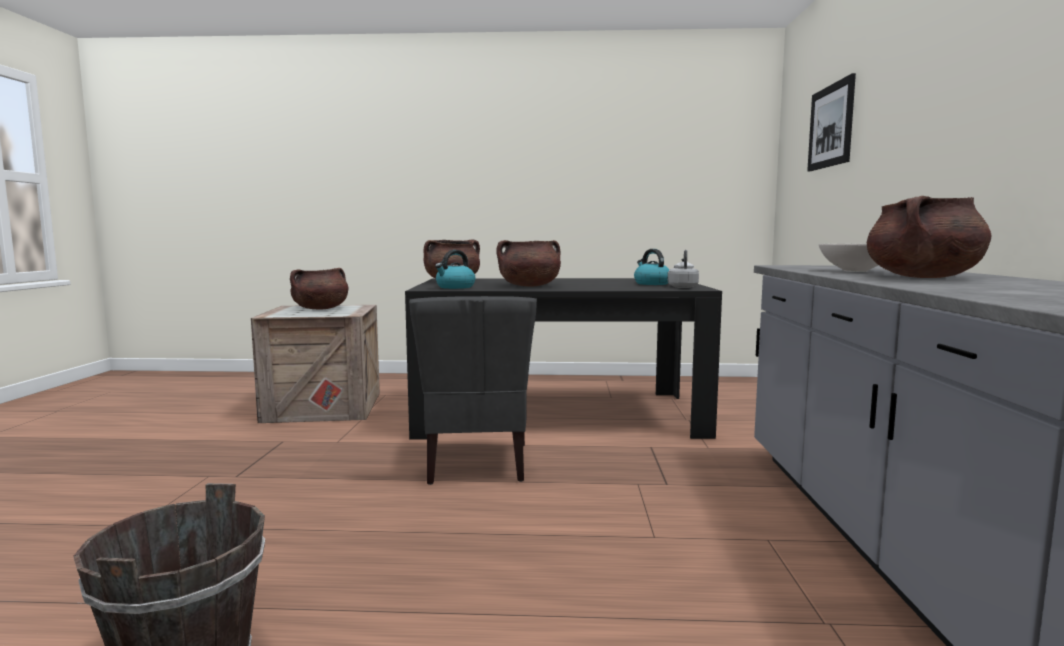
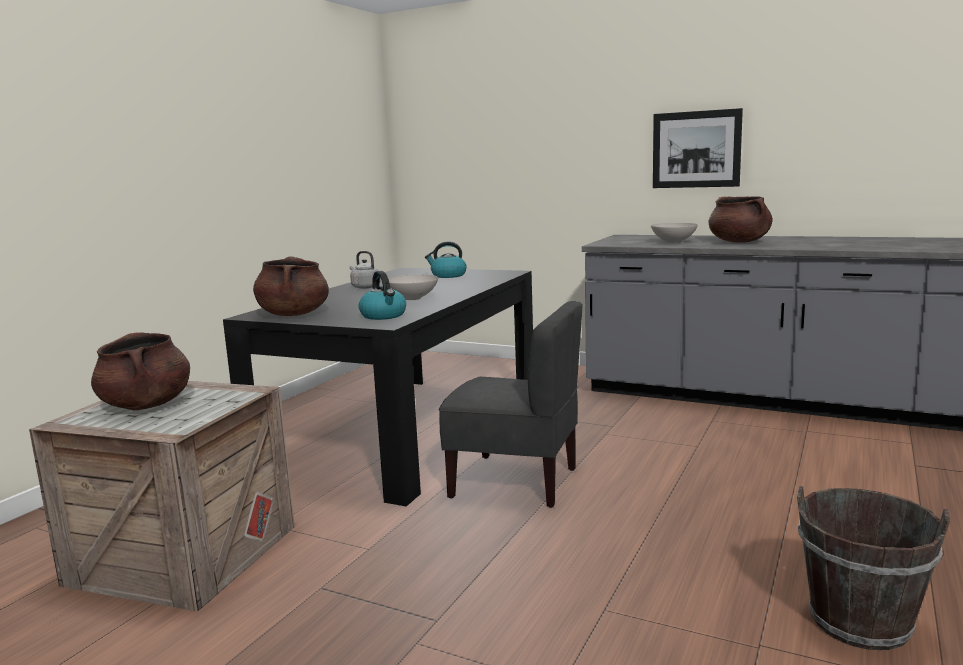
camera: 65 degrees left, 5 degrees up
(529, 286) = (413, 298): brown cooking pot -> white bowl
(683, 287) = (492, 273): grey kettle -> grey kettle (364, 287)
(831, 126) = (495, 124): picture -> picture (696, 149)

